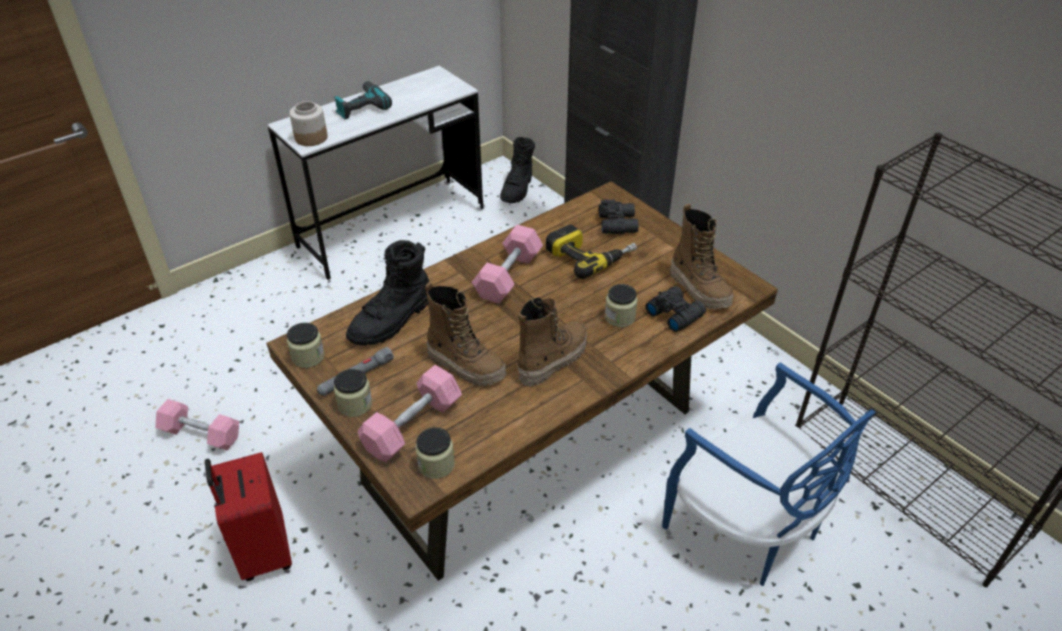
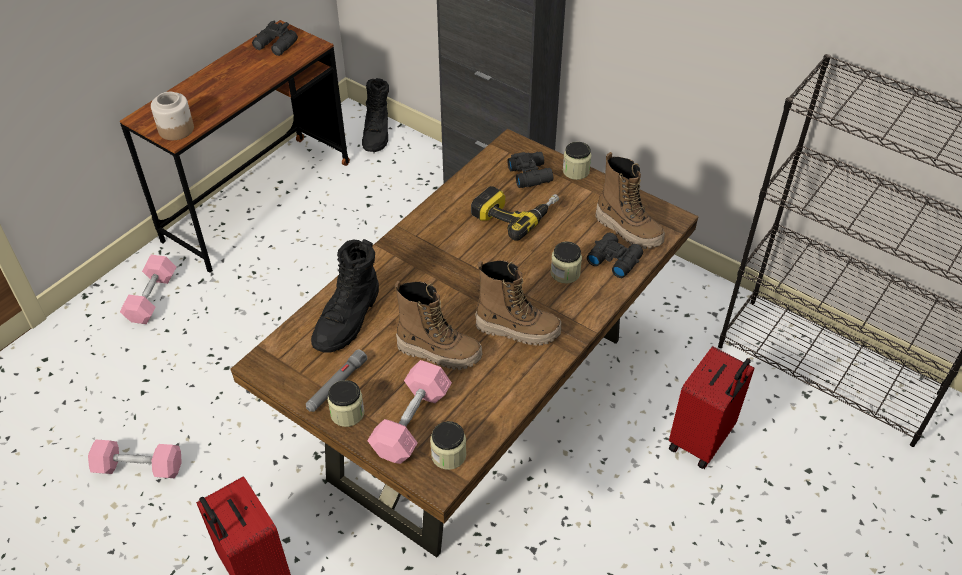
camera: 15 degrees left, 5 degrees up
(308, 357) = (280, 374): jar -> jar (576, 171)
(361, 107) = (215, 83): power drill -> none
(392, 228) = (258, 201): white desk -> brown desk
(426, 85) = (276, 46): none -> black binoculars
(508, 276) = (444, 250): pink dumbbell -> pink dumbbell (152, 298)
(552, 360) = (517, 329): boot -> boot turned 75 degrees clockwise
(747, 528) = (702, 440): blue chair -> red suitcase

